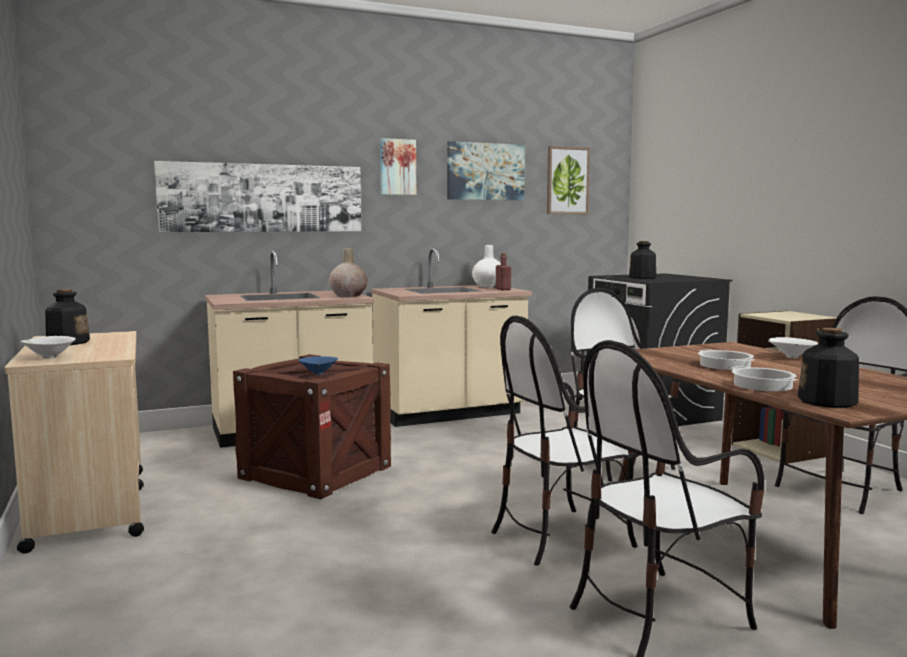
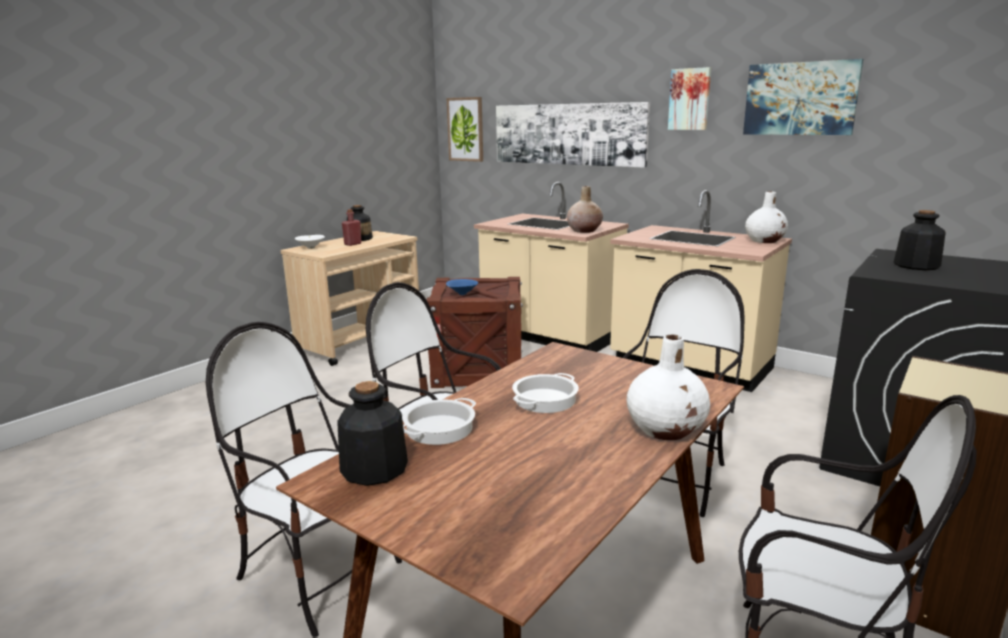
camera: 60 degrees right, 10 degrees up
(503, 289) = (749, 248): red bottle -> red bottle (353, 244)
(567, 180) = (939, 105): picture -> picture (466, 129)
(790, 357) = (666, 429): white bowl -> white vase

